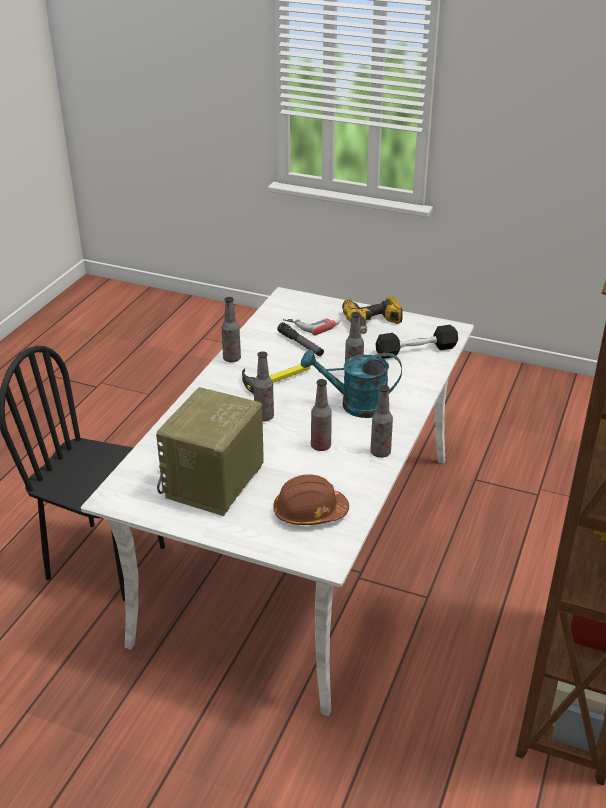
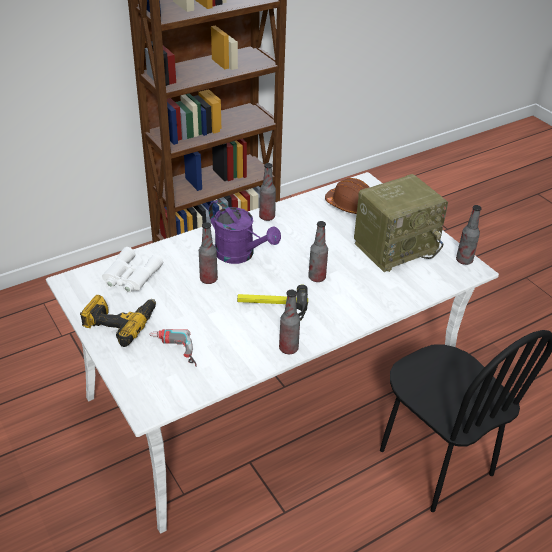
camera: 145 degrees left, 5 degrees up
(300, 344) = (211, 333): flashlight -> none
(321, 446) = (300, 238): bottle -> bottle (464, 260)
(355, 405) = (240, 255): turquoise watering can -> purple watering can
(416, 350) = (130, 276): black dumbbell -> white binoculars

